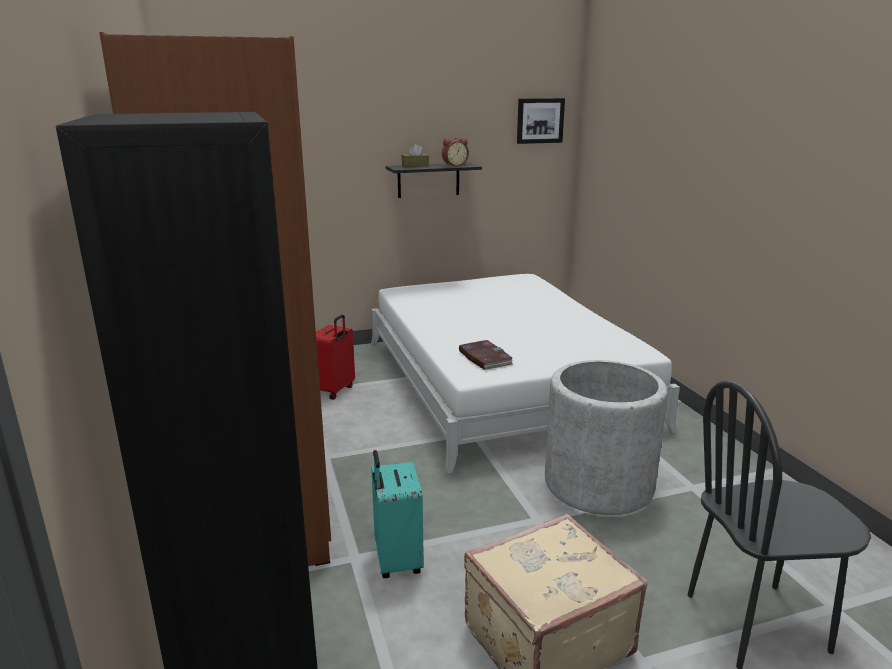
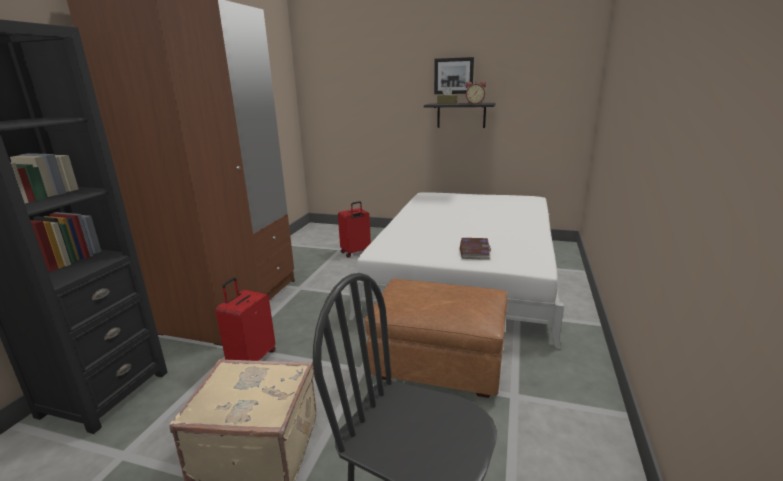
camera: 35 degrees right, 0 degrees up
(396, 561) = (251, 359): turquoise suitcase -> red suitcase
(484, 357) = (405, 243): book -> book (474, 250)
(540, 120) = (561, 68): picture -> picture (453, 76)
(598, 484) = (438, 363): grey planter -> brown ottoman

